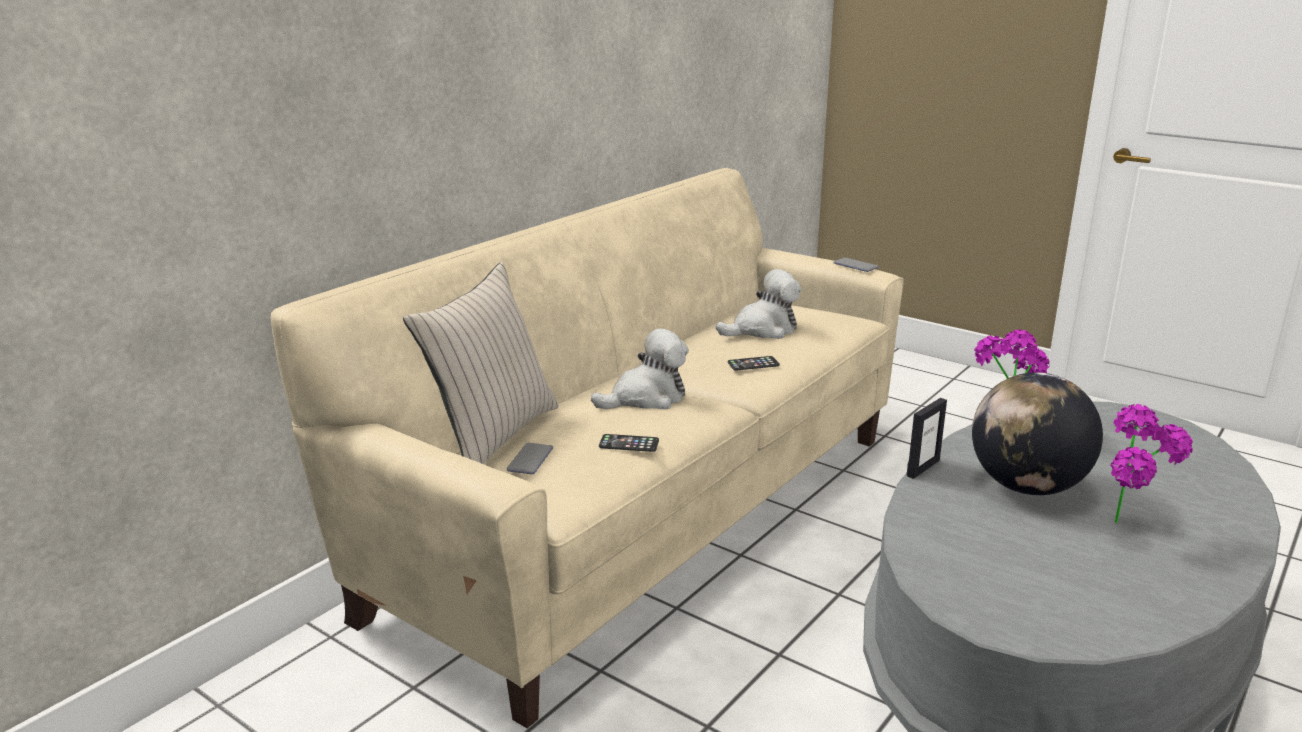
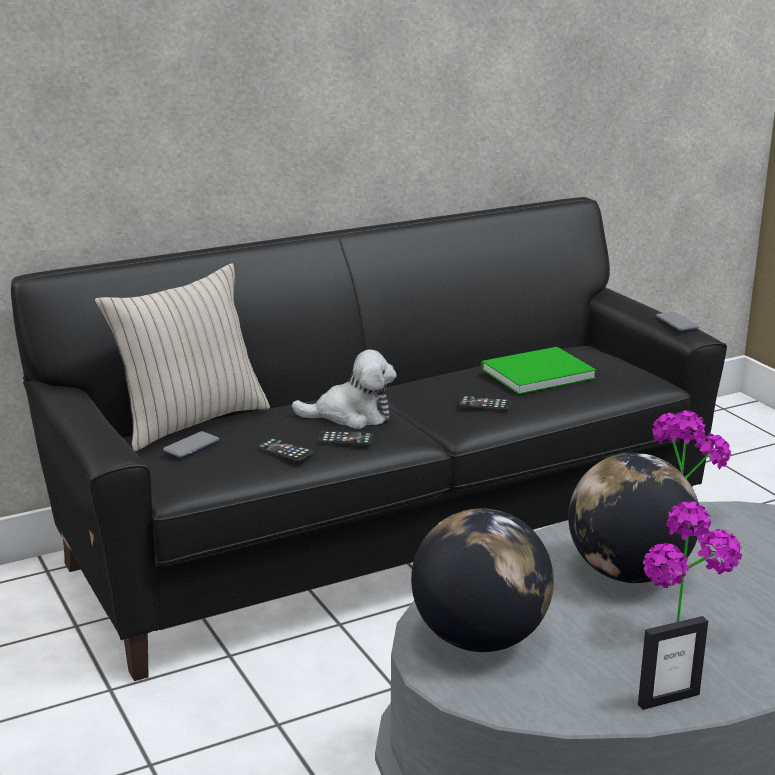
camera: 25 degrees right, 0 degrees up
(648, 519) = (384, 542): beige sofa -> black sofa
(670, 420) = (345, 438): none -> phone
(762, 330) = (533, 373): plush toy -> green book
(923, 468) = (545, 533): picture frame -> picture frame (668, 699)
(988, 581) = (479, 639): none -> globe

